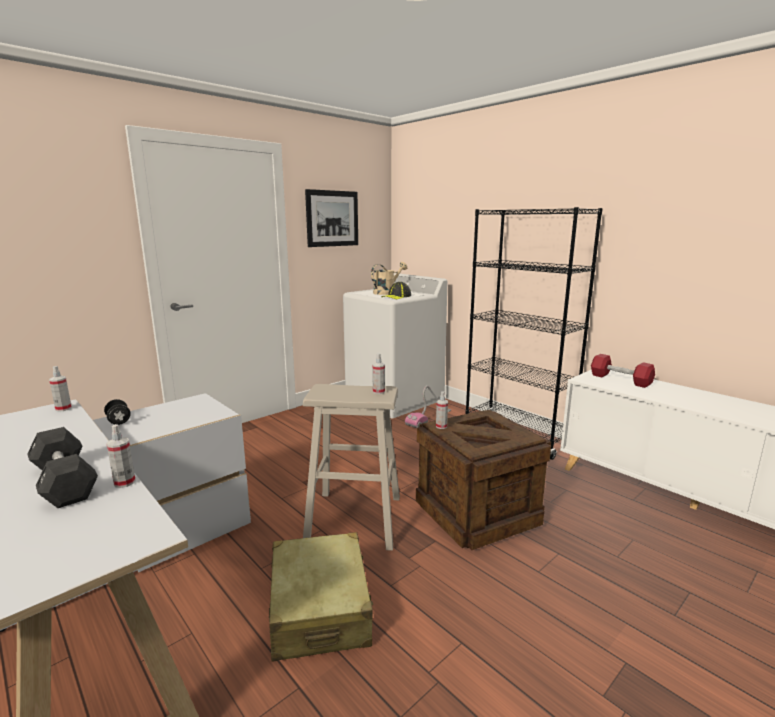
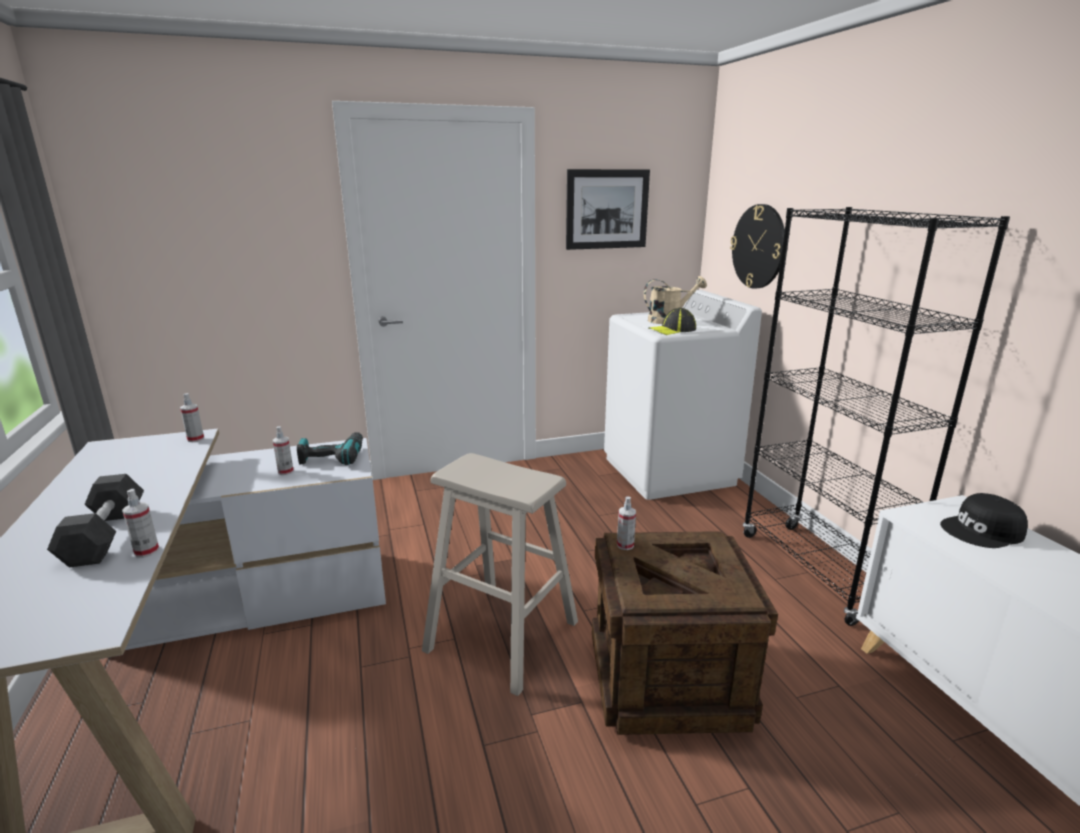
camera: 25 degrees right, 5 degrees up
(119, 421) = (254, 460): black dumbbell -> none
(191, 408) = (332, 456): none -> power drill
(320, 608) = (386, 743): beige suitcase -> none
(378, 391) = (531, 482): spray bottle -> spray bottle (285, 471)
(429, 418) = (699, 510): vacuum cleaner -> none
(437, 240) = (758, 246): none -> wall clock
(620, 380) = (983, 531): red dumbbell -> black cap

